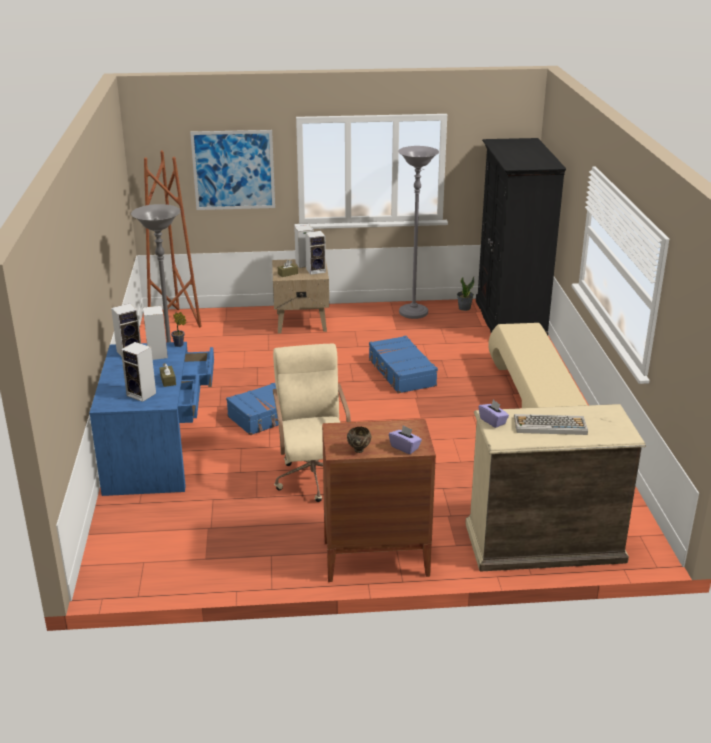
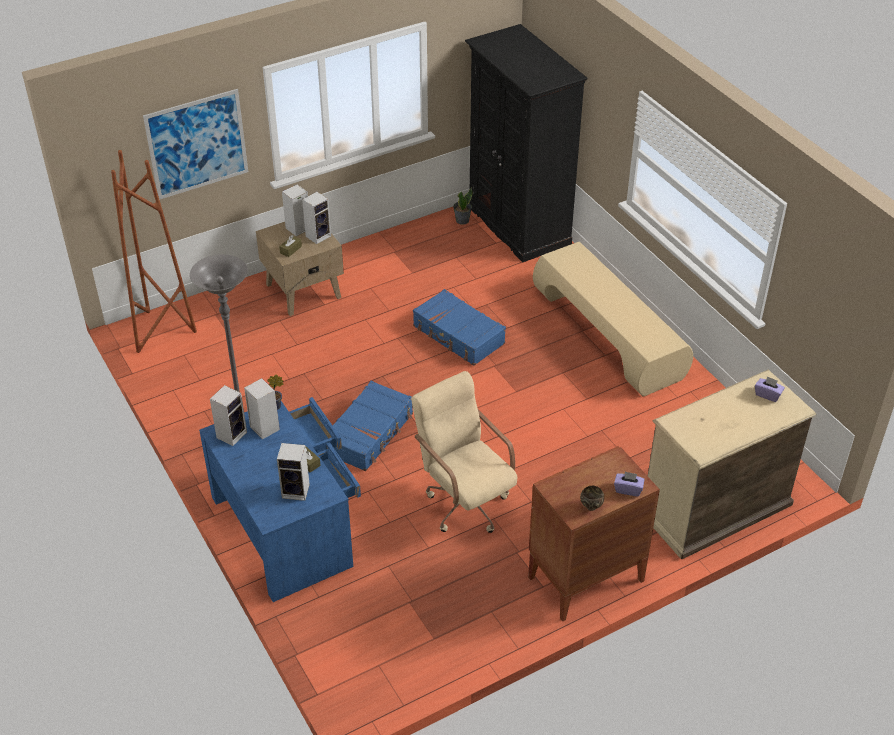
camera: 25 degrees left, 15 degrees up
(413, 313) = (414, 243): grey floor lamp -> none
(493, 421) = (679, 429): purple tissue box -> purple tissue box (767, 395)
(549, 425) = (729, 418): keyboard -> none

